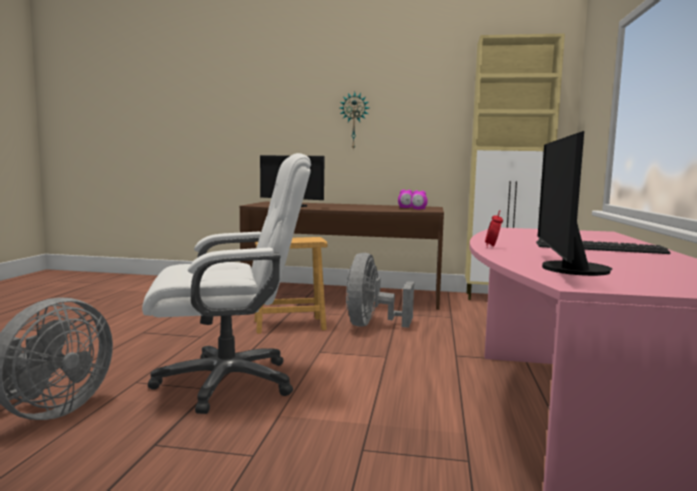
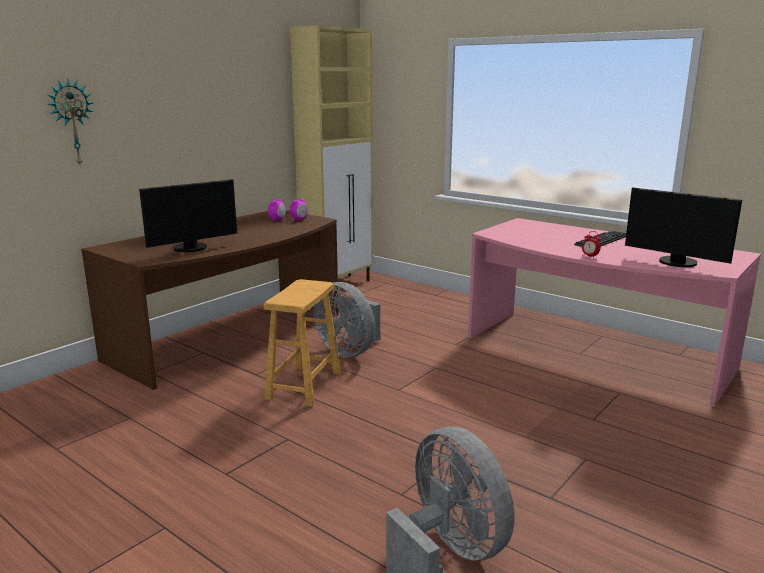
camera: 60 degrees left, 10 degrees up
(228, 382) = (440, 445): white office chair -> none
(354, 121) = (181, 119): wall clock -> wall clock (72, 123)

